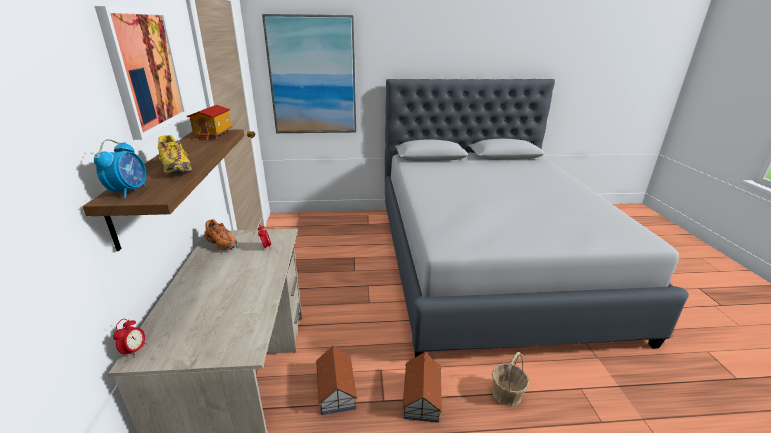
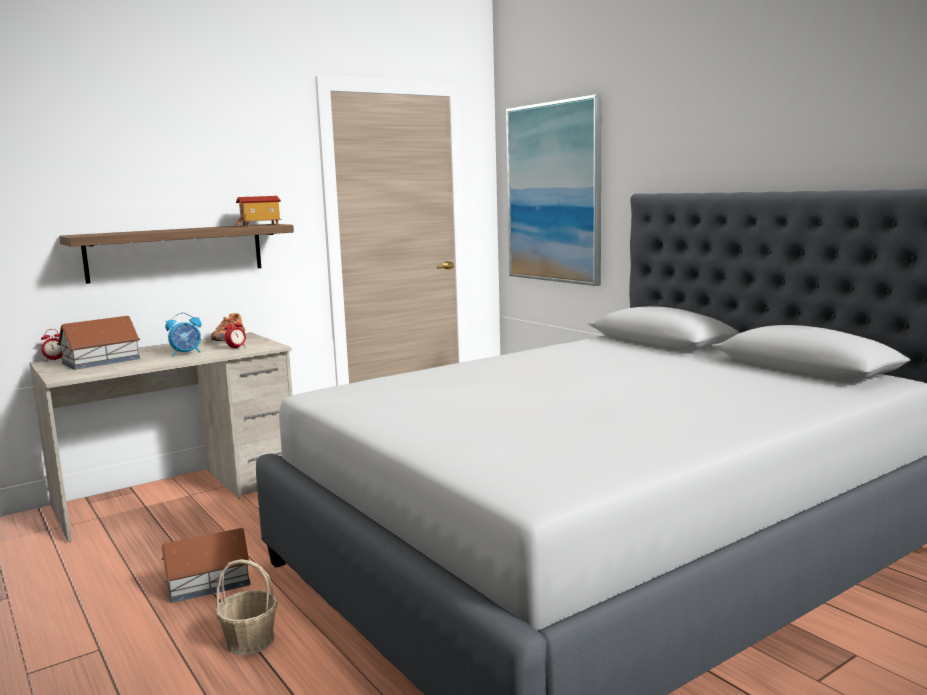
camera: 60 degrees right, 15 degrees down
(129, 191) = (89, 234): alarm clock -> alarm clock (186, 353)
(145, 70) = (193, 155): picture -> none
(176, 168) = (148, 231): yellow shoe -> none
(336, 389) = (194, 534): toy house -> toy house (102, 361)

